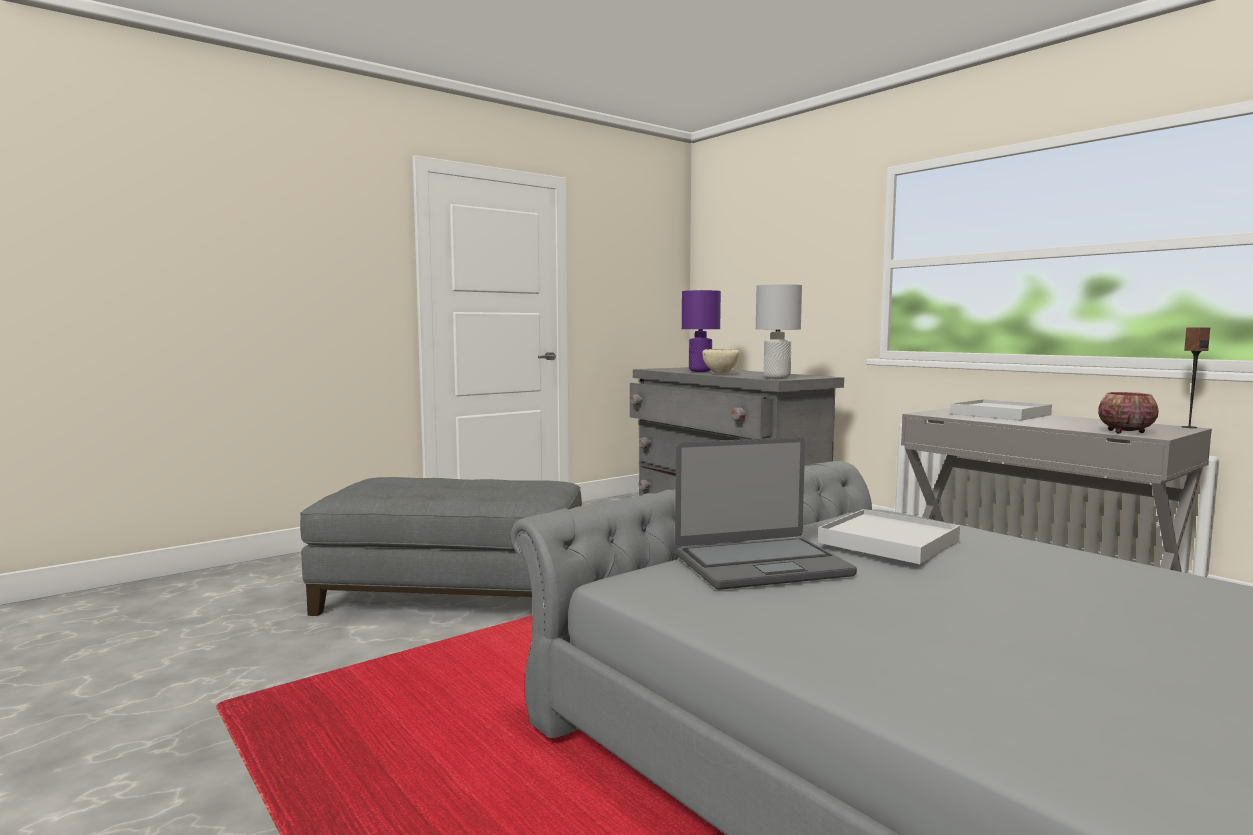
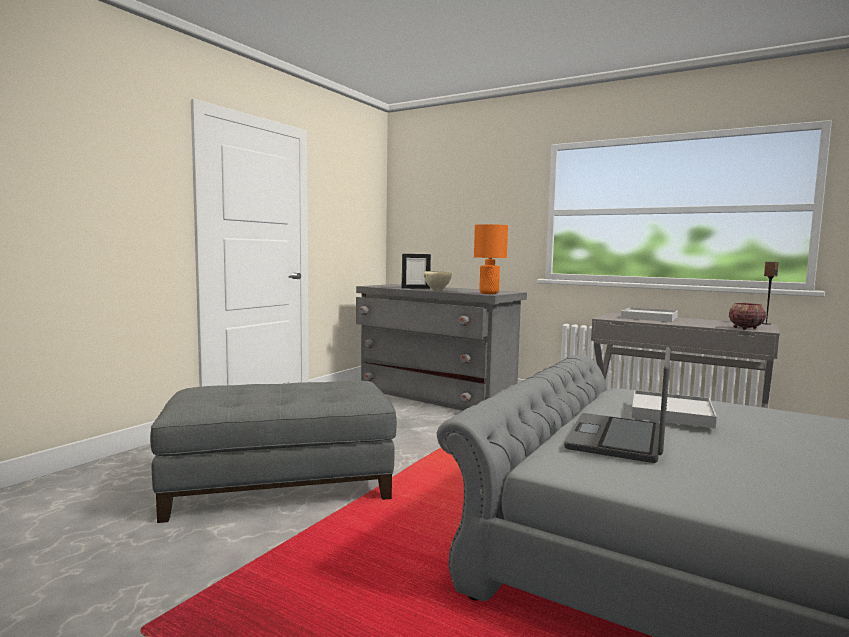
camera: 20 degrees left, 0 degrees up
(700, 372) = (415, 288): purple table lamp -> picture frame
(761, 564) = (618, 439): laptop -> laptop turned 150 degrees clockwise
(776, 379) = (489, 294): grey table lamp -> orange table lamp

